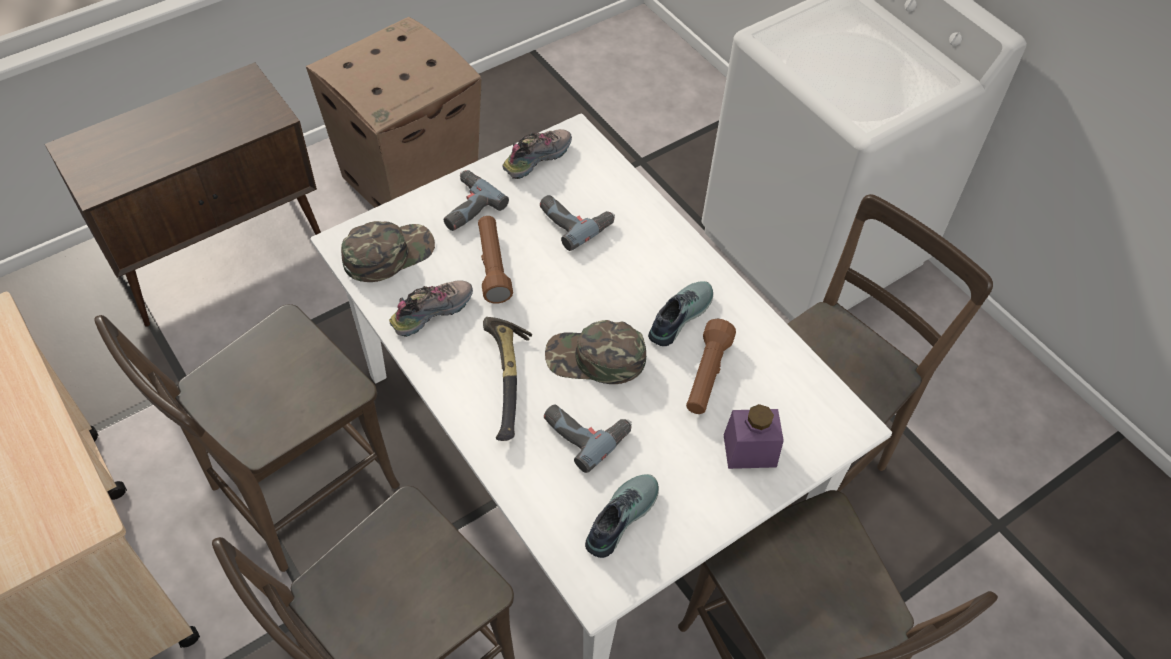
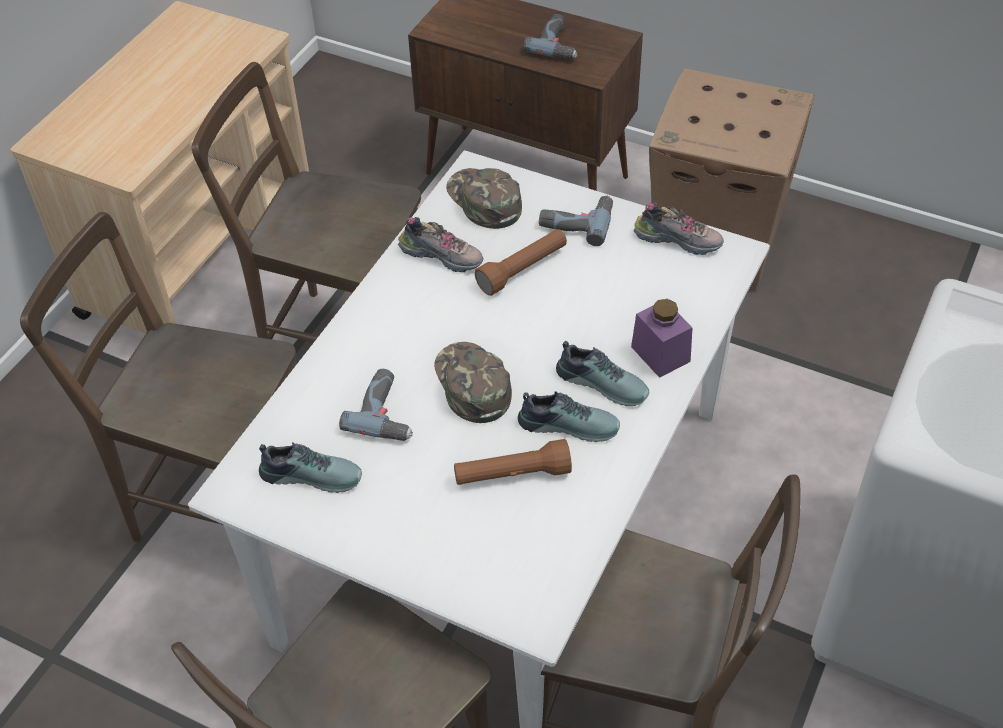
camera: 65 degrees right, 5 degrees down
(388, 253) = (483, 201): green cap -> green cap turned 150 degrees counterclockwise
(509, 381) = (405, 338): hammer -> none
(574, 220) = (624, 299): power drill -> power drill (558, 44)
(650, 275) = (603, 382): none -> shoe
(749, 451) = (446, 544): purple jar -> purple jar (660, 354)

